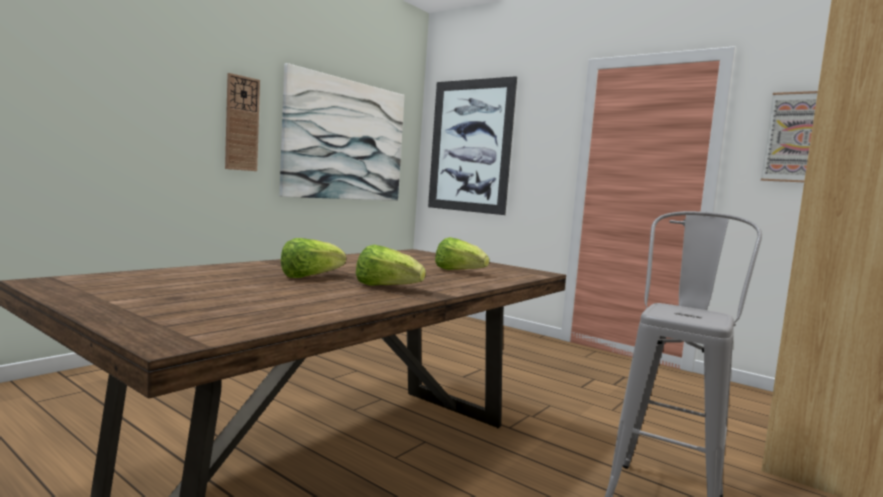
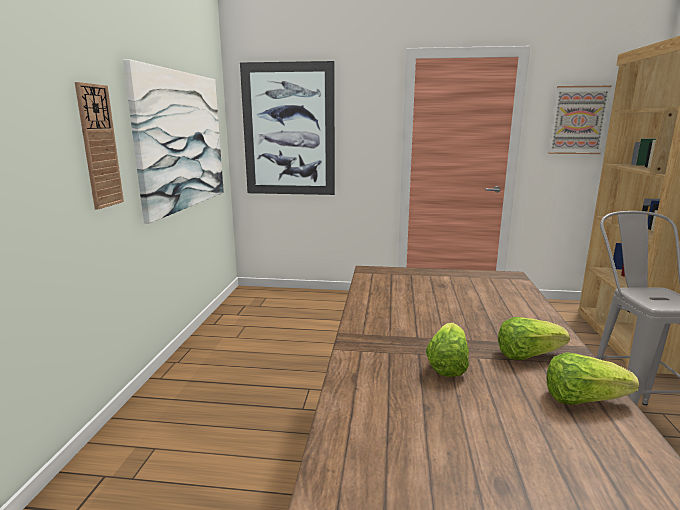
camera: 30 degrees left, 10 degrees up
(459, 271) = (479, 297): lettuce -> lettuce (582, 399)

